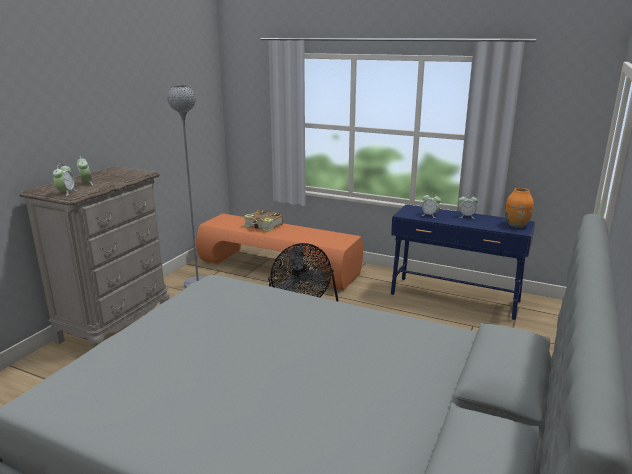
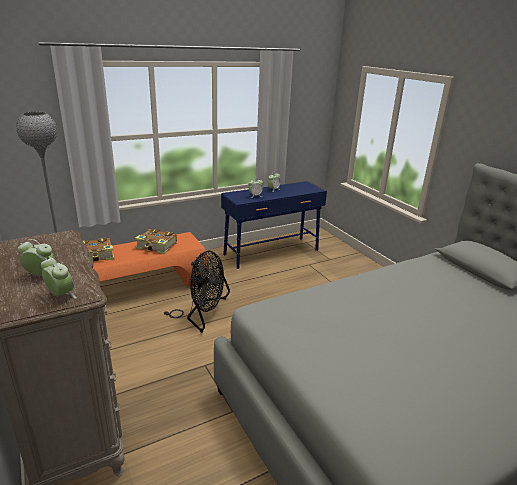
camera: 55 degrees left, 5 degrees up
(312, 236) = (157, 246): none -> book
(516, 225) = (307, 186): orange vase -> none

